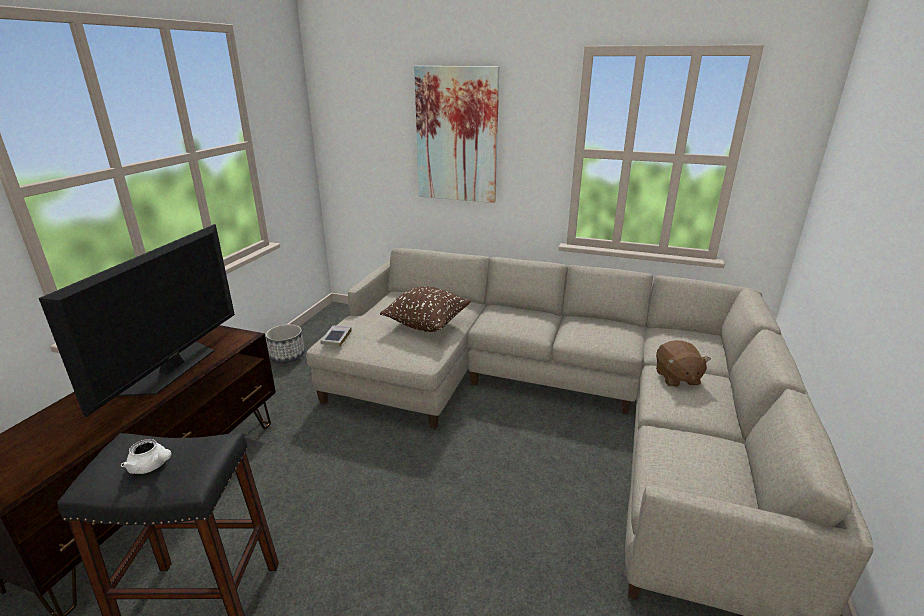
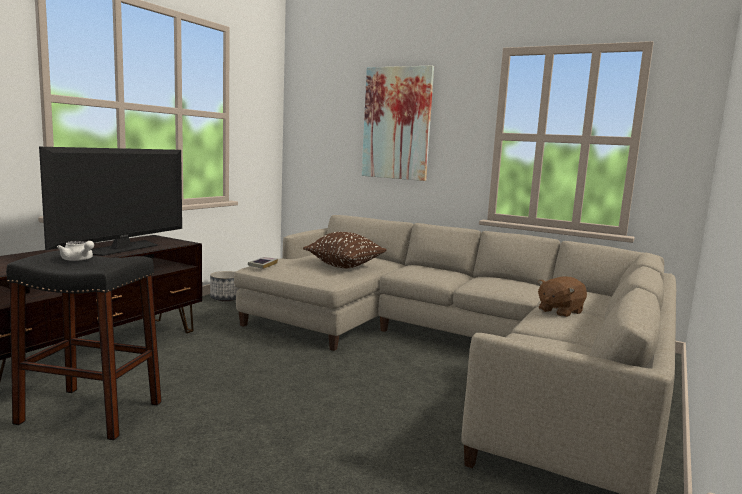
camera: 10 degrees right, 15 degrees down
(676, 378) = (559, 311): brown plush toy -> brown plush toy turned 45 degrees clockwise

